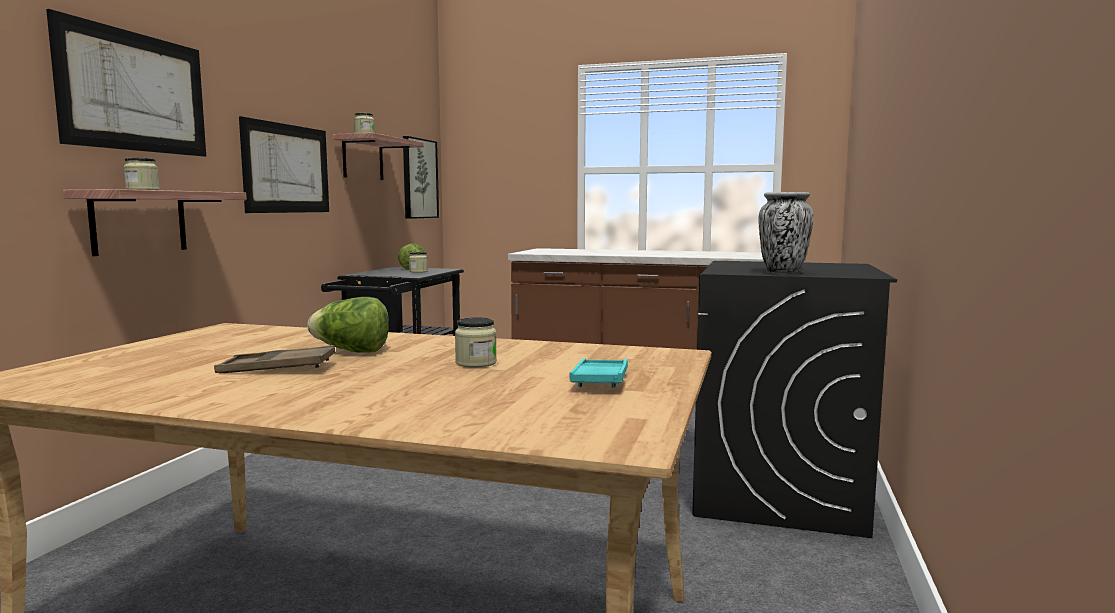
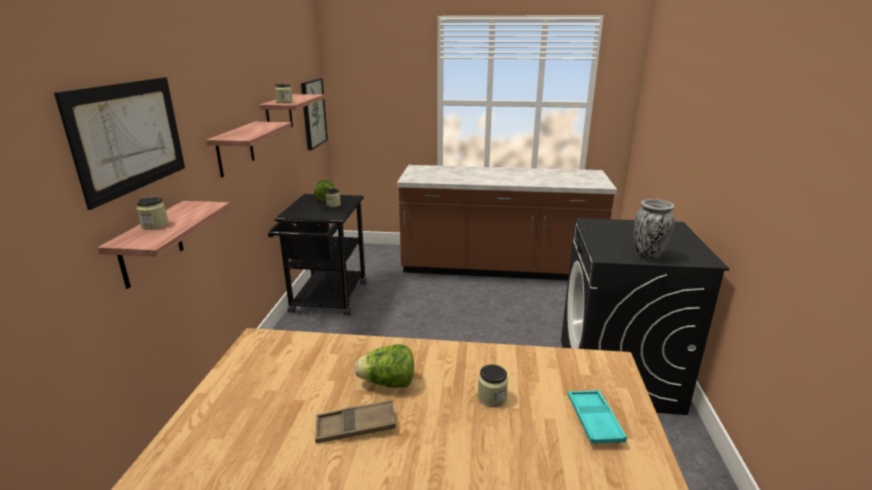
camera: 10 degrees left, 15 degrees up
(287, 168) = (235, 149): picture -> shelf

